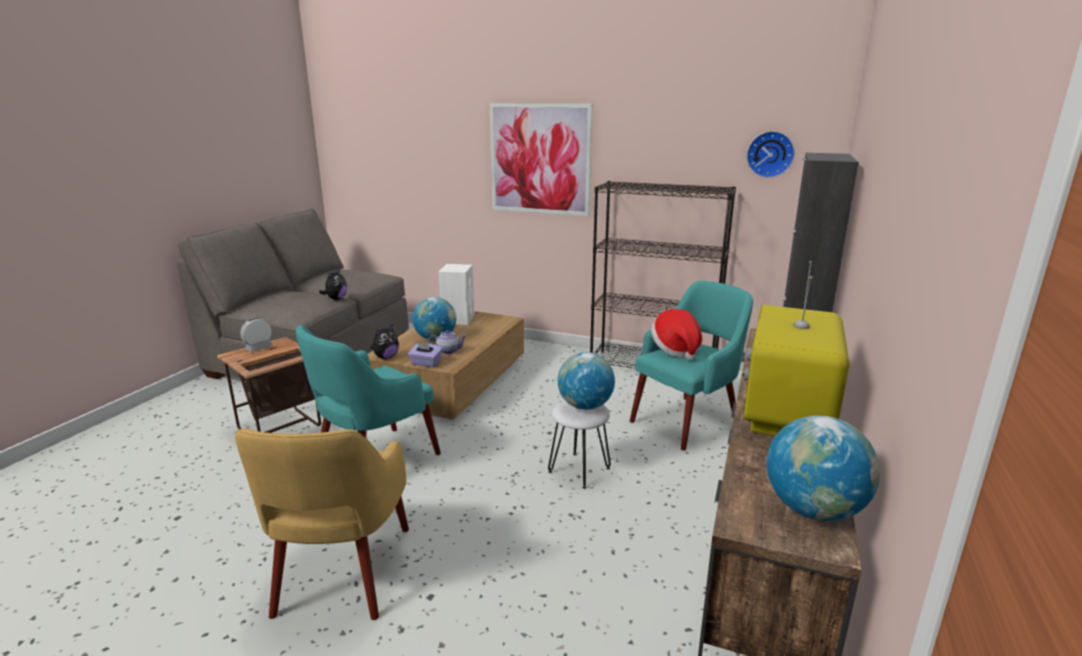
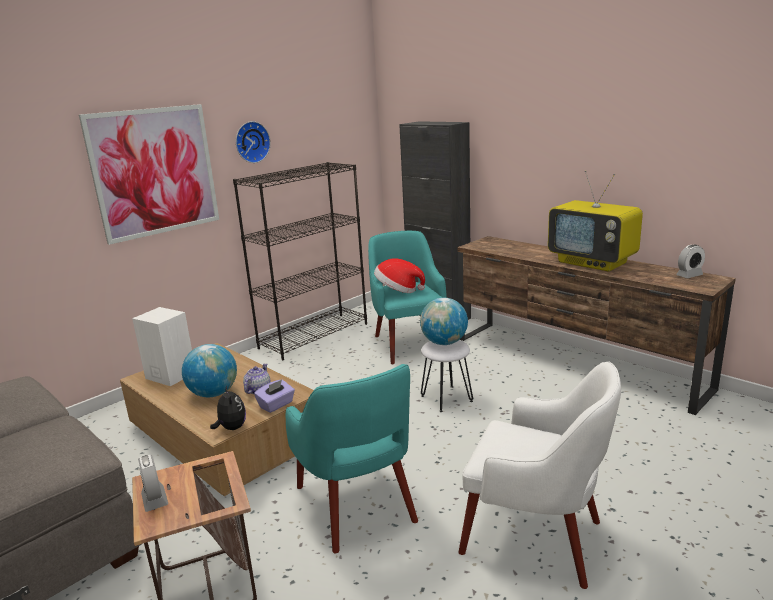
camera: 65 degrees left, 0 degrees up
(336, 299) = (56, 423): plush toy -> none
(342, 573) = (536, 538): yellow armchair -> white armchair
(770, 154) = (340, 132): wall clock -> wall clock (251, 142)
(813, 510) = (689, 275): globe -> alarm clock

